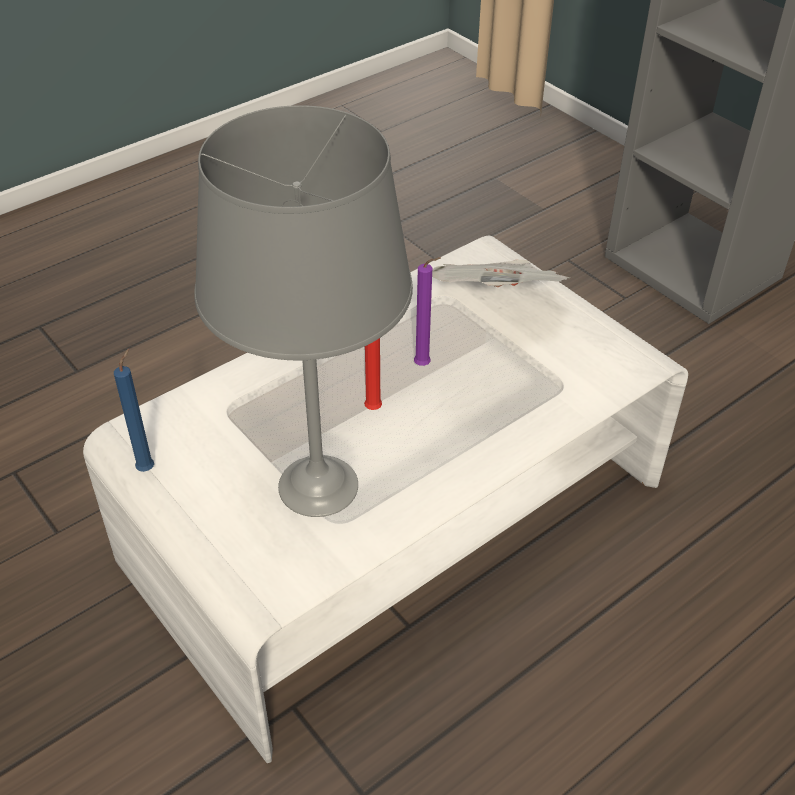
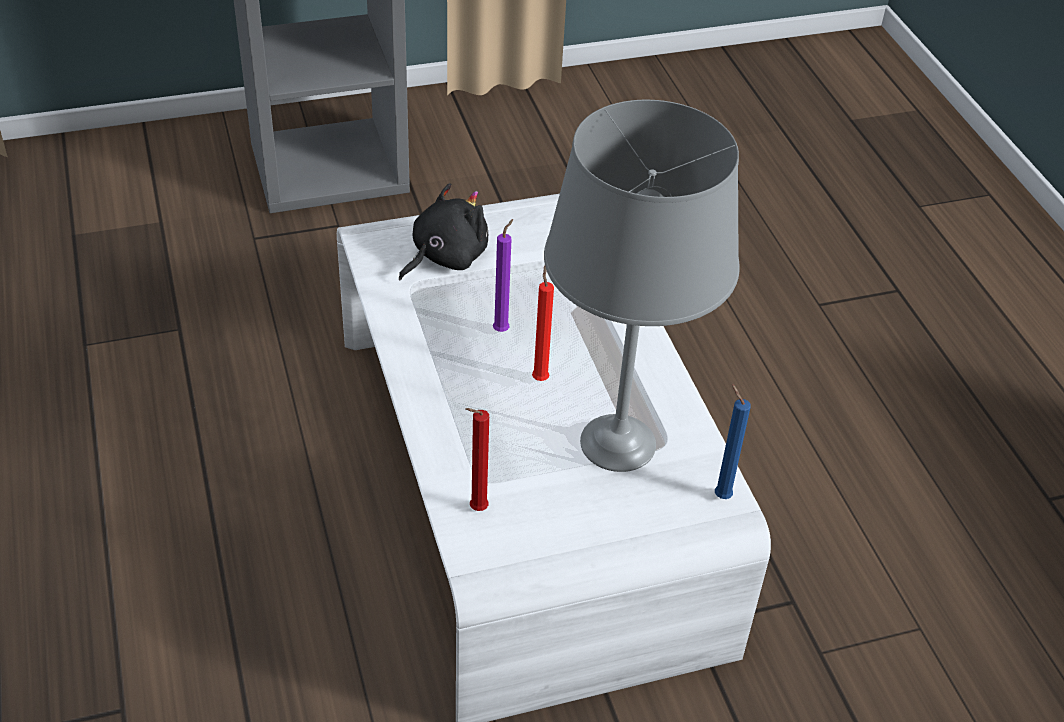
camera: 70 degrees left, 0 degrees up
(148, 467) = (535, 558): blue candle -> blue candle (720, 495)
(190, 414) = (475, 509): none -> red candle
(496, 302) = (445, 257): newspaper -> black plush toy

